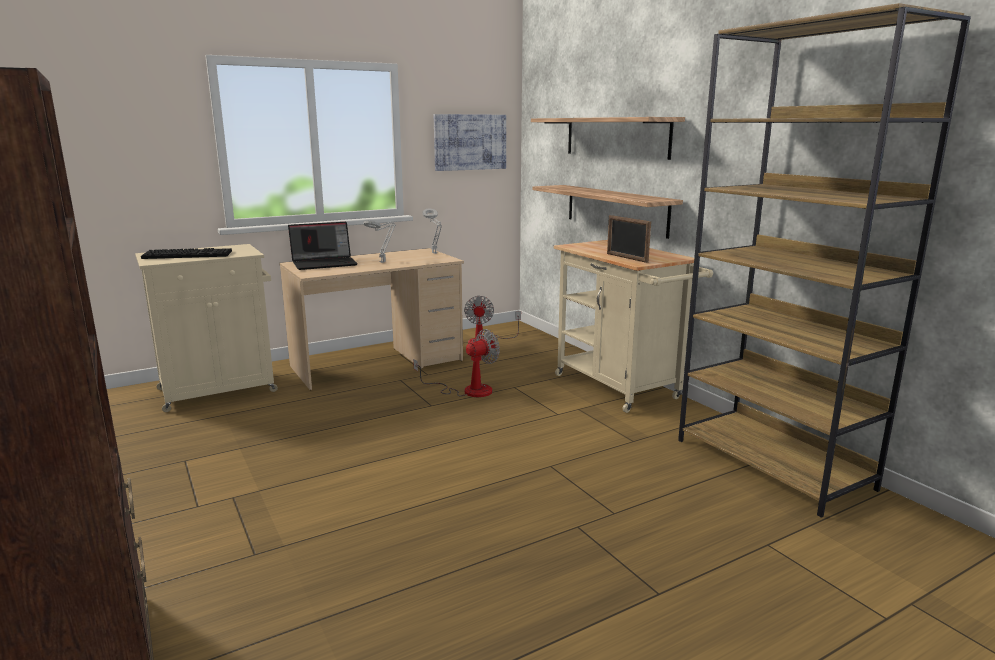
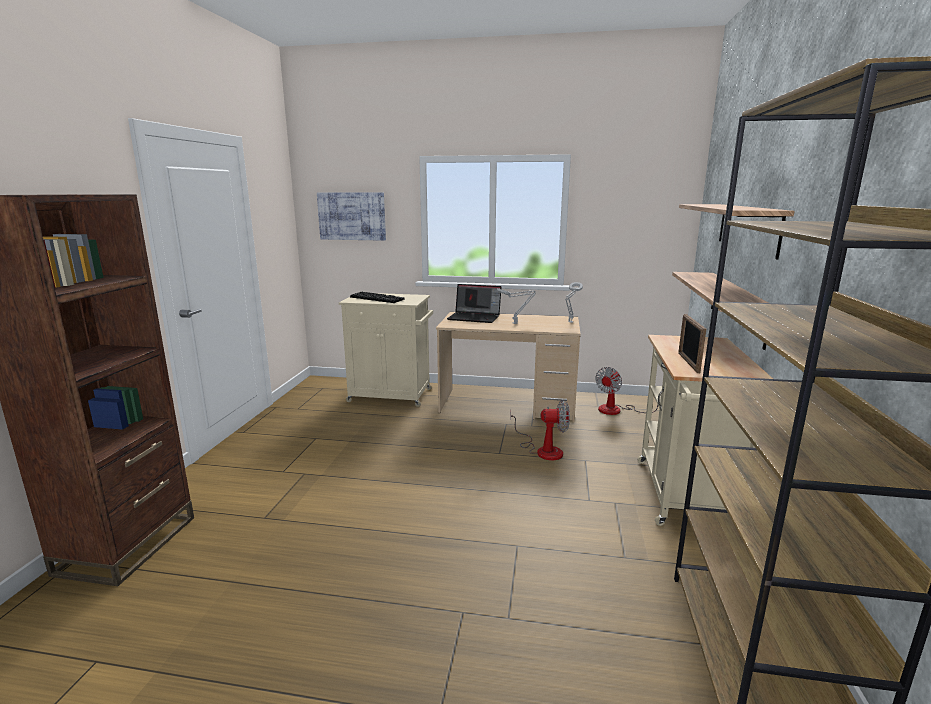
camera: 40 degrees right, 0 degrees up
(470, 142) = (638, 224): picture -> picture (352, 216)

